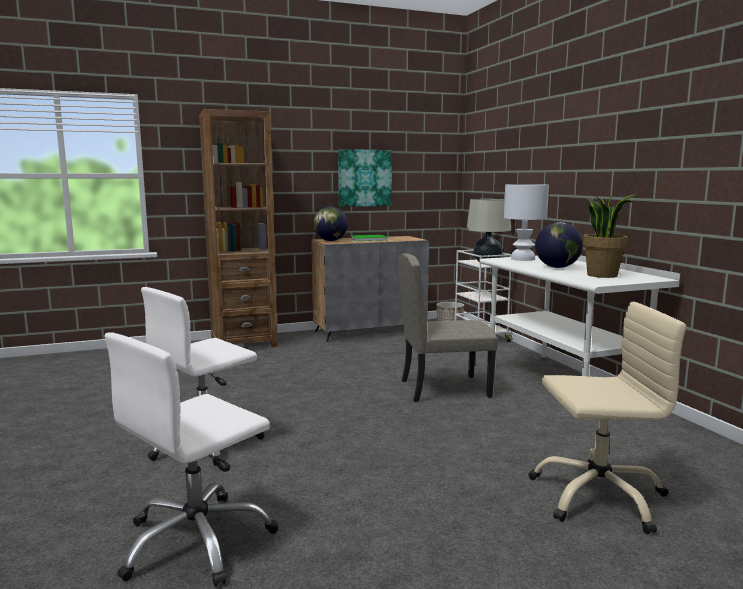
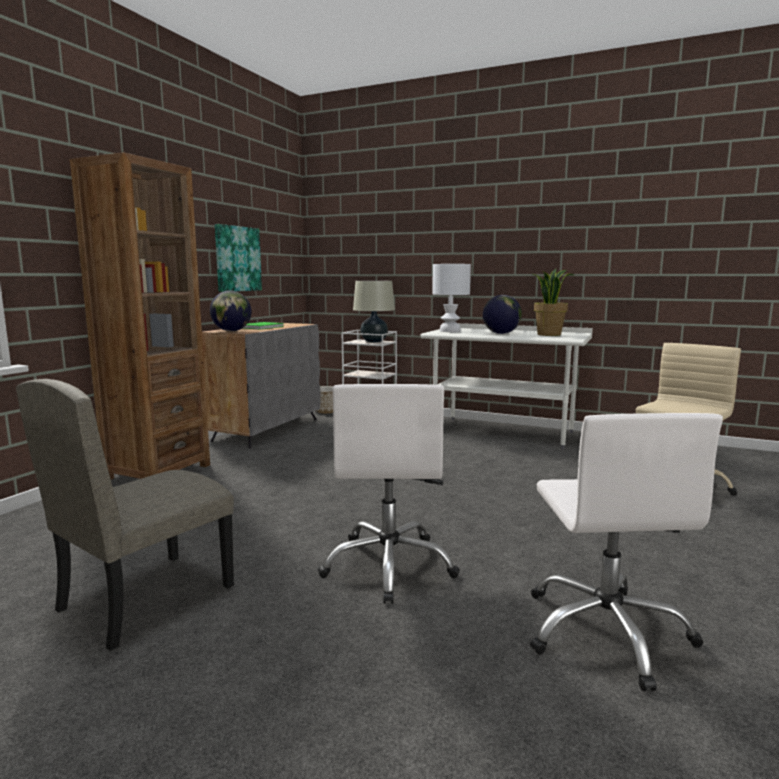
camera: 45 degrees left, 0 degrees up
(444, 388) = (446, 456): beige chair -> beige chair (146, 597)

